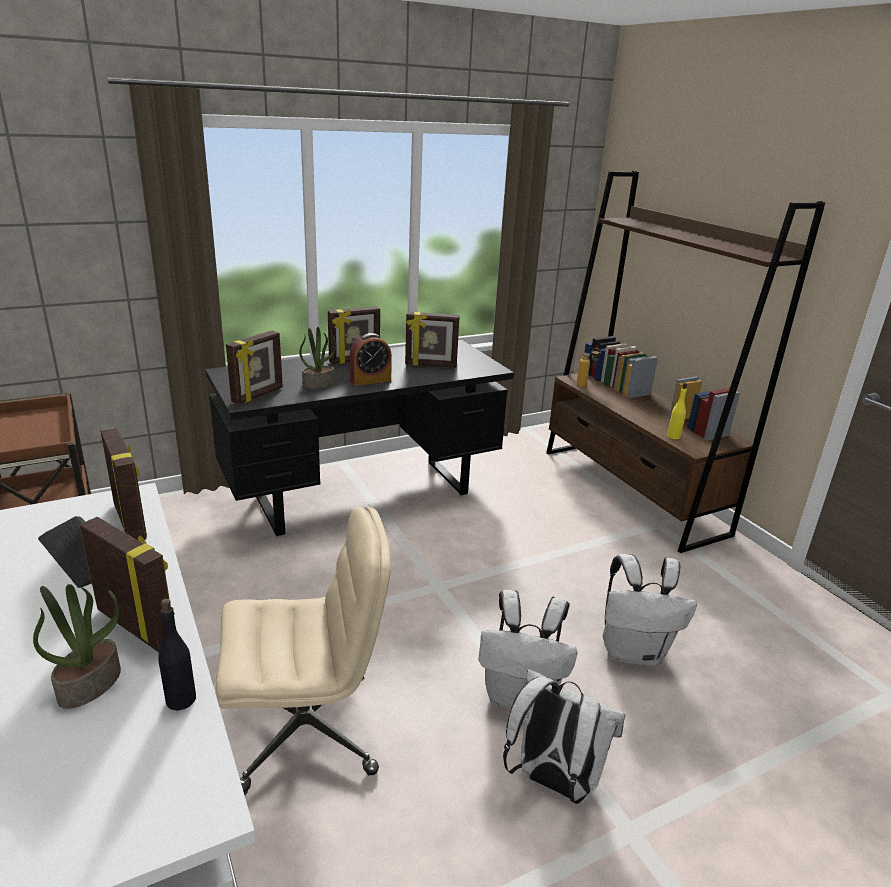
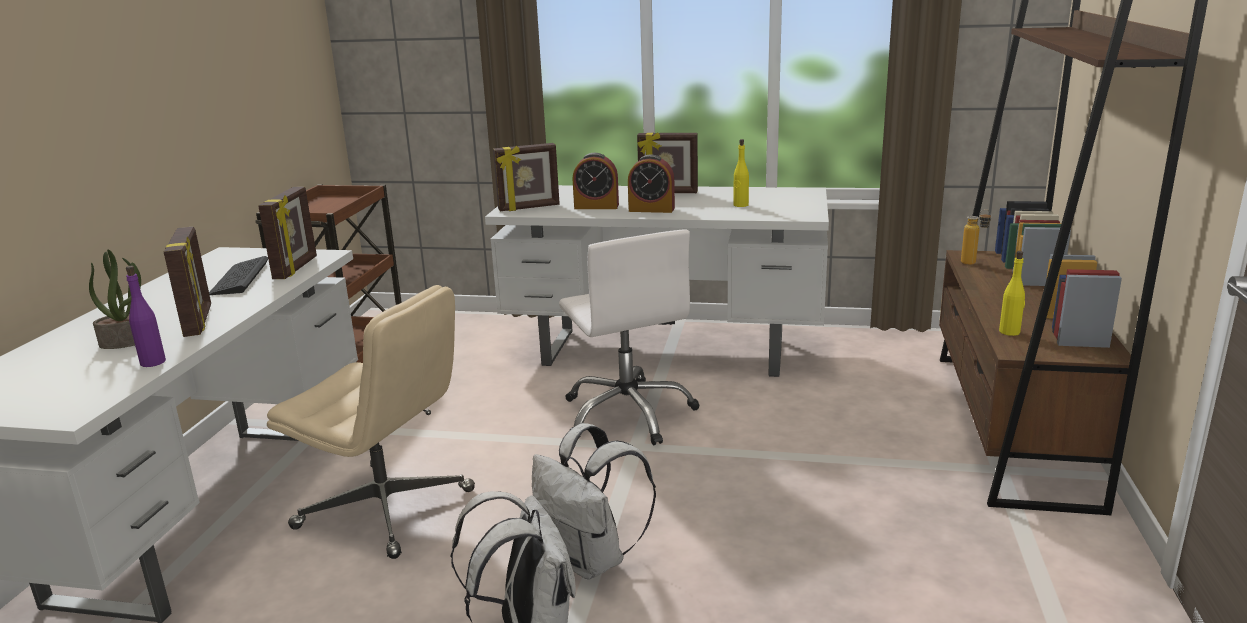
camera: 40 degrees right, 5 degrees down
(181, 699) = (153, 362): black bottle -> purple bottle
(318, 384) = (596, 206): potted plant -> alarm clock
(364, 494) = (665, 352): black desk -> white desk
(400, 559) = (628, 413): none -> white office chair
(430, 365) = (740, 205): picture frame -> yellow bottle
(634, 651) = (773, 574): white backpack -> none

